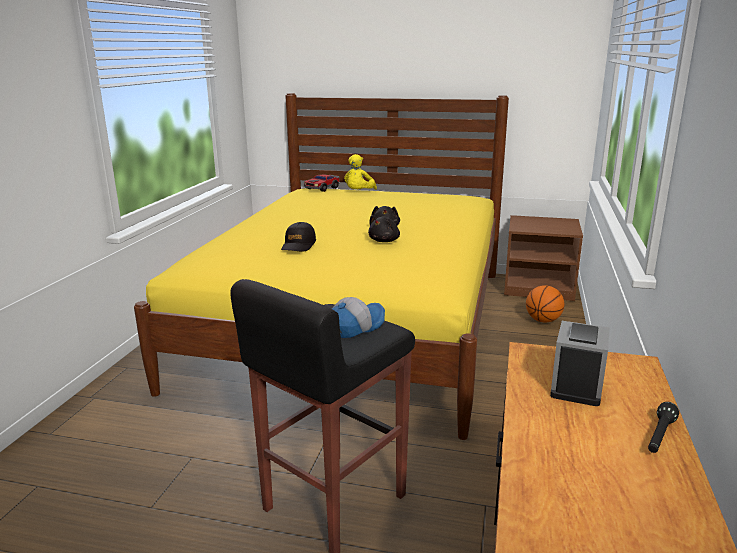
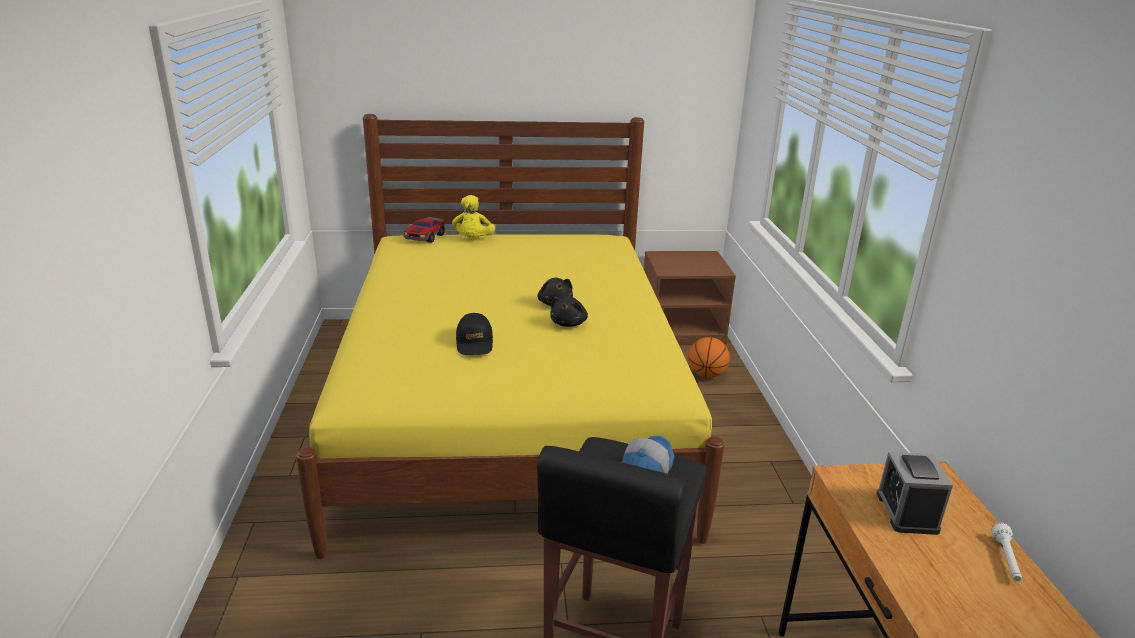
camera: 20 degrees left, 5 degrees up
(659, 437) = (1006, 560): black flashlight -> white flashlight

